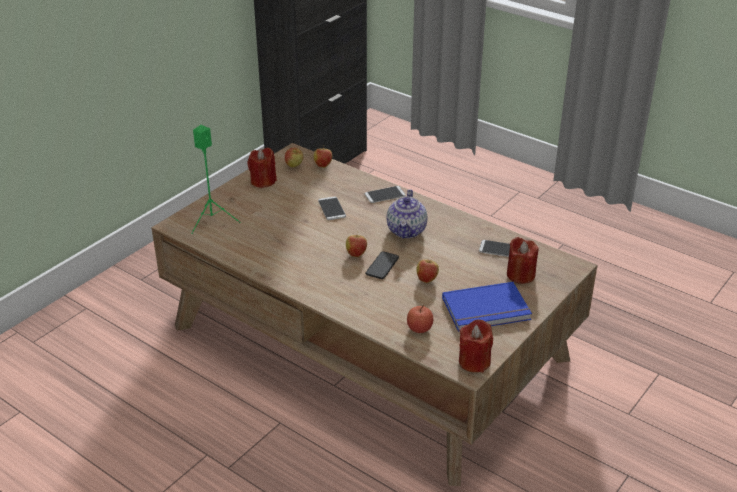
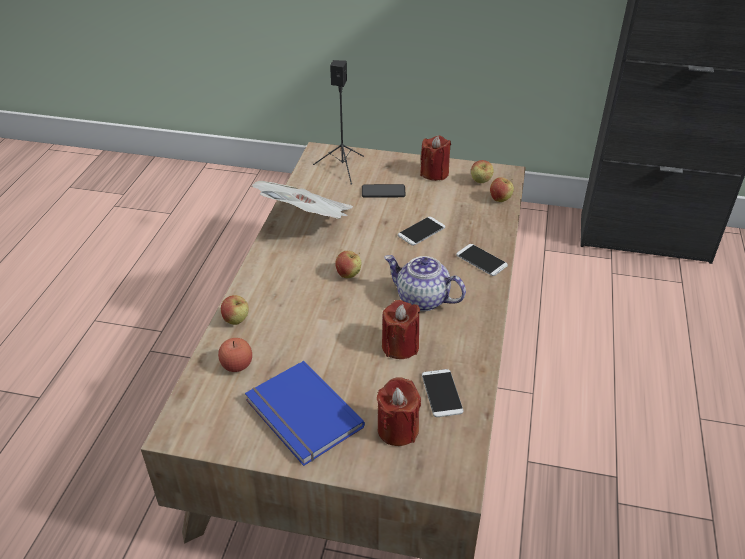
camera: 65 degrees right, 5 degrees up
(211, 220) = (343, 167): green speaker -> black speaker
(271, 256) = (307, 221): none -> newspaper
(382, 266) = (338, 301): phone -> phone (383, 192)
(407, 231) = (421, 299): teapot -> teapot turned 45 degrees clockwise
(427, 279) = (334, 344): apple -> apple (236, 321)
(474, 361) = (193, 431): red candle -> red candle (400, 346)

